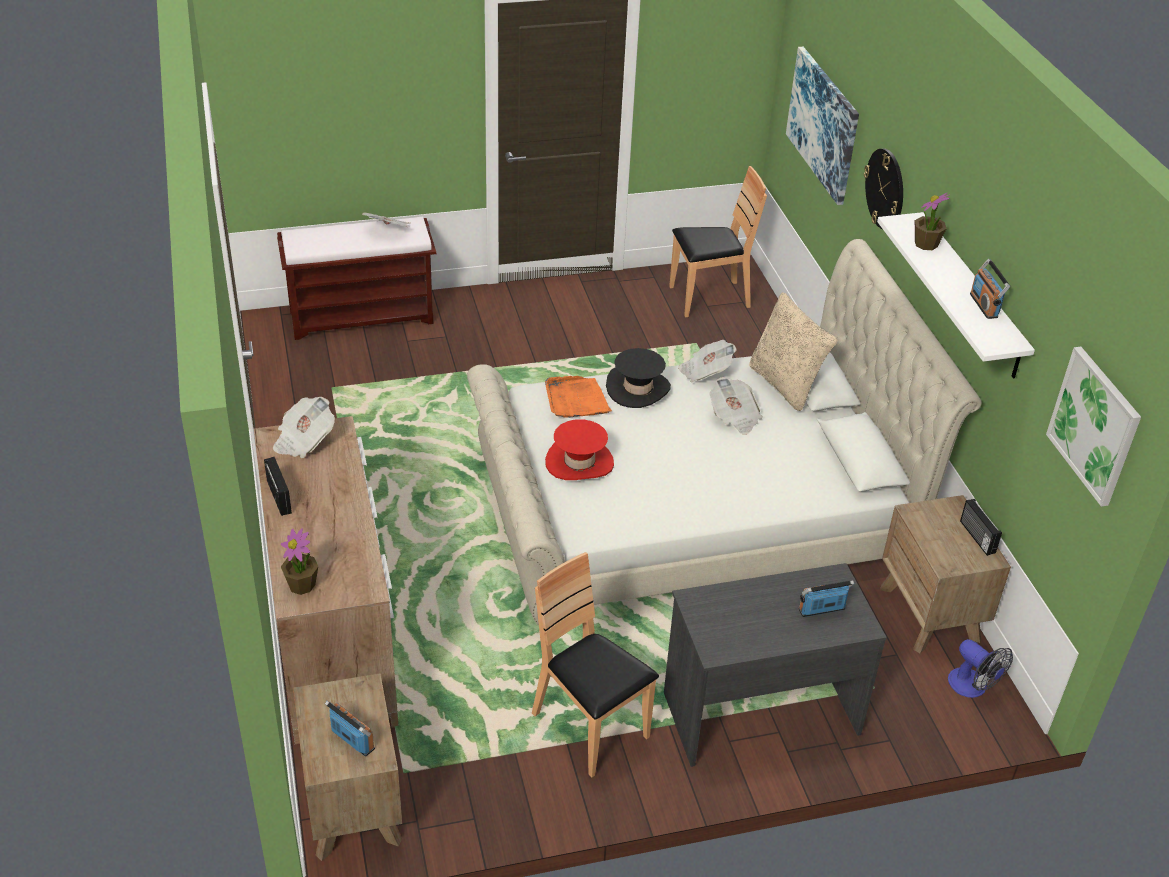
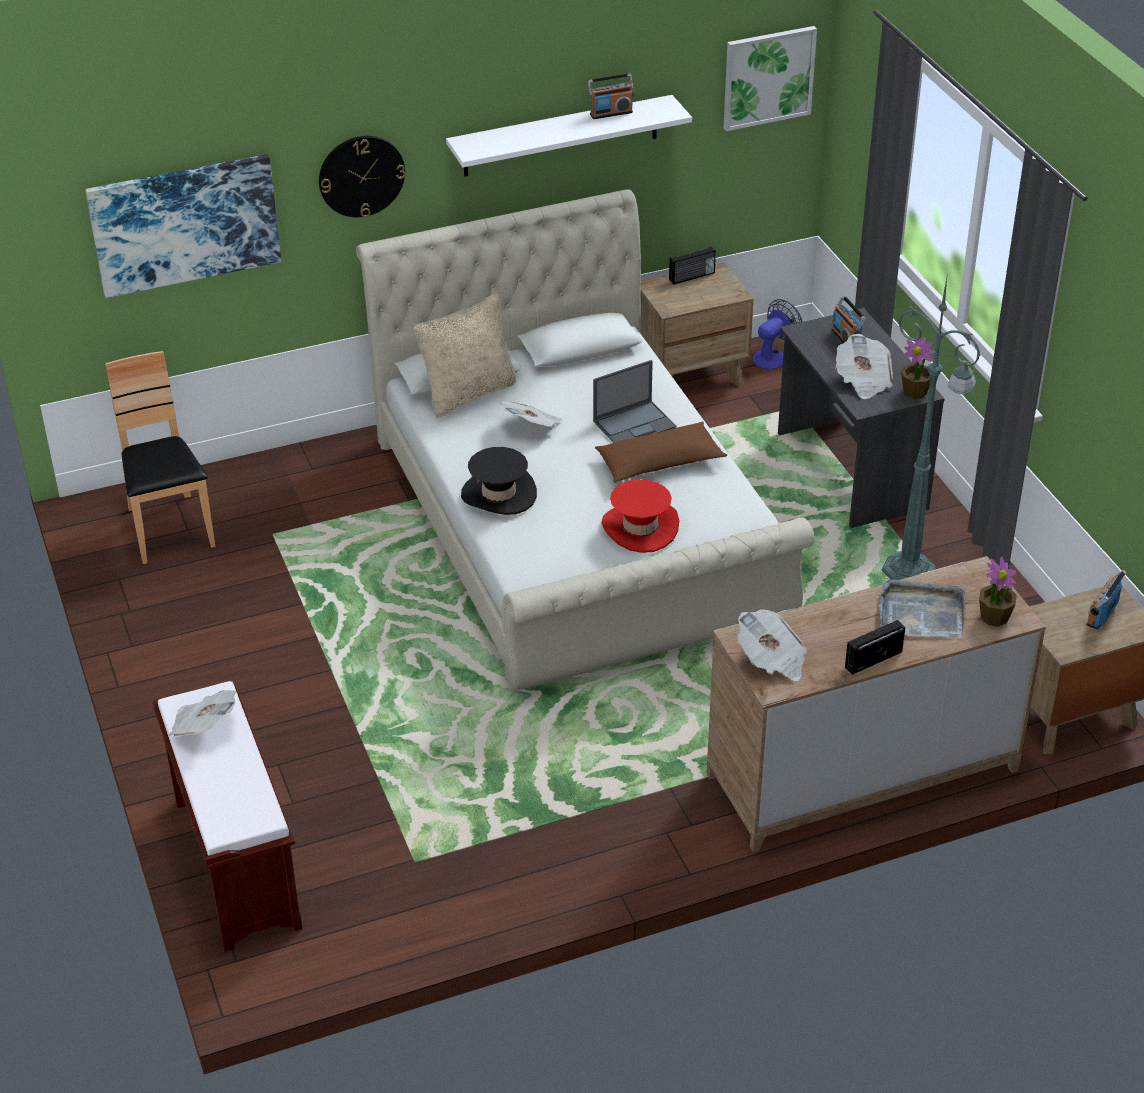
camera: 95 degrees left, 0 degrees up
(325, 537) = (920, 613): none -> grey tray
(576, 400) = (532, 537): orange tray -> none
(589, 728) = (911, 572): brown chair -> green floor lamp
(673, 487) = (659, 462): none -> brown pillow
(705, 372) = (453, 450): newspaper -> newspaper (863, 380)
(733, 478) = (635, 424): none -> laptop
(926, 244) = (510, 138): potted plant -> potted plant (915, 392)

